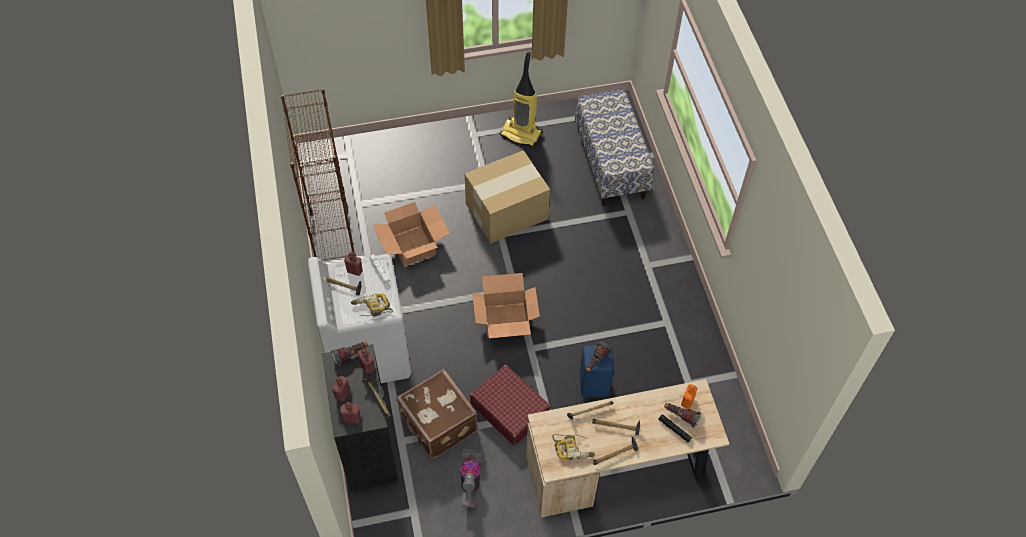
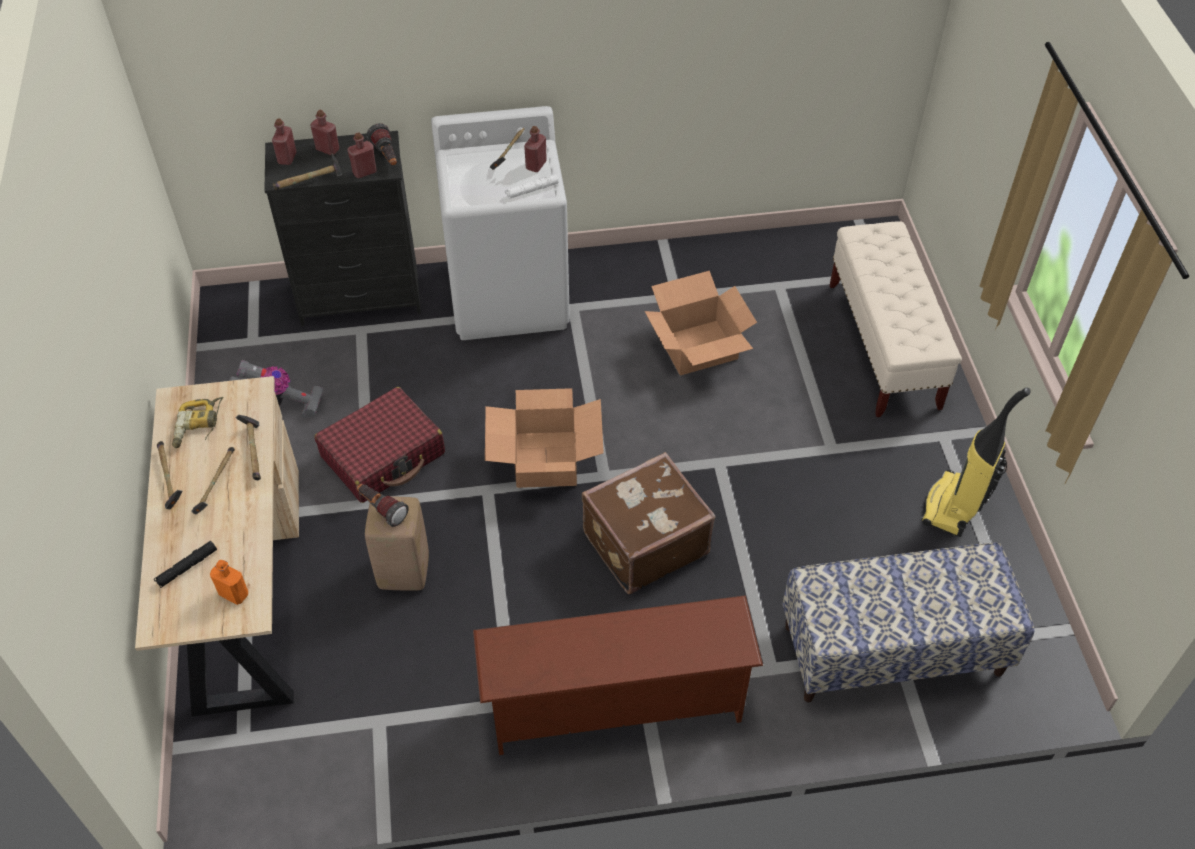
camera: 95 degrees right, 5 degrees down
(333, 240) = (711, 258): brown bookcase -> none
(372, 308) = (466, 182): power drill -> none
(408, 156) = (883, 346): none -> beige bench
(437, 425) = (376, 369): brown suitcase -> brown suitcase (643, 542)
(505, 211) = (769, 472): cardboard box -> none
(594, 384) = (404, 572): blue stool -> beige stool
(662, 276) = (614, 707): none -> brown shoe rack
(680, 416) = (208, 579): flashlight -> none

